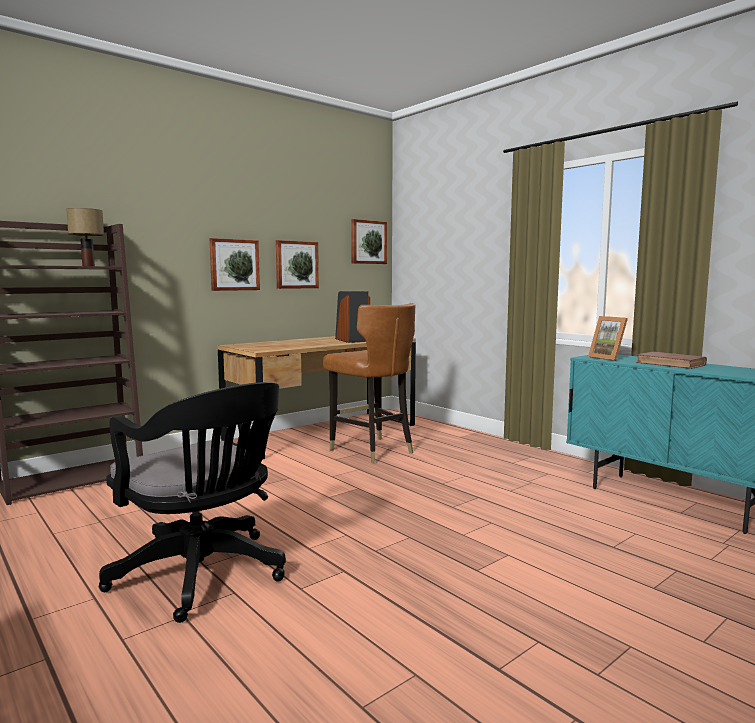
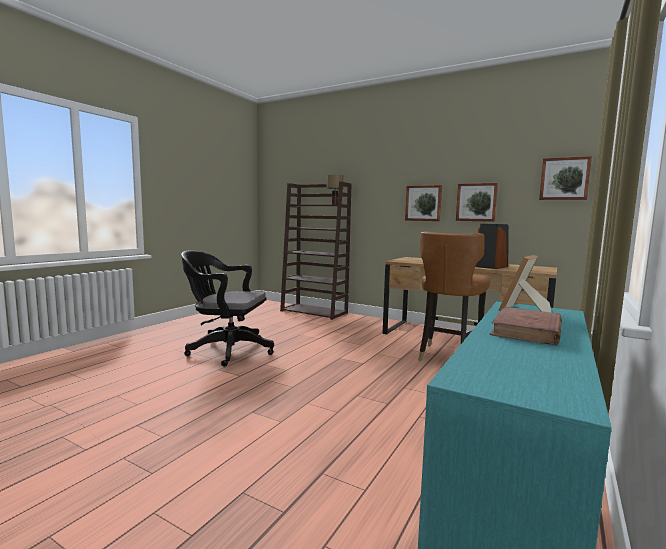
camera: 70 degrees right, 0 degrees up
(204, 576) = (226, 350): black office chair -> black office chair turned 75 degrees clockwise

